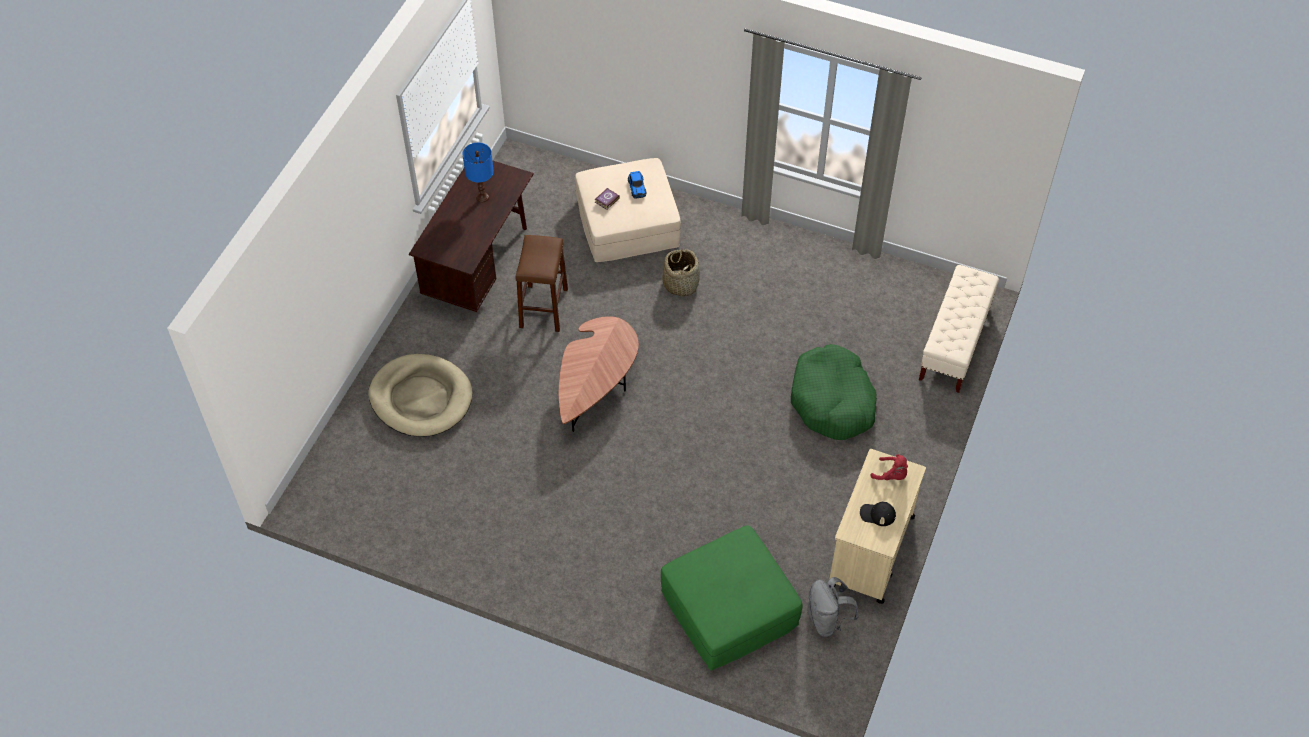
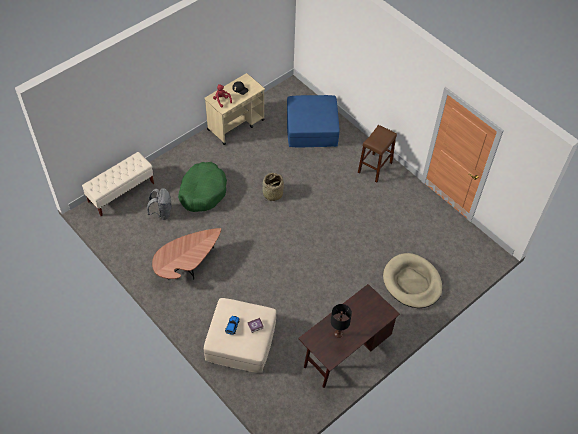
camera: 155 degrees left, 0 degrees up
(482, 197) = (338, 333): blue table lamp -> black table lamp
(543, 308) = (320, 307): brown stool -> brown stool (375, 167)
(596, 387) = (315, 248): brown coffee table -> brown coffee table (186, 265)
(681, 284) = (235, 287): basket -> basket (272, 194)
(729, 609) = (312, 128): green ottoman -> blue ottoman
(827, 620) = (274, 109): grey backpack -> grey backpack (162, 213)

